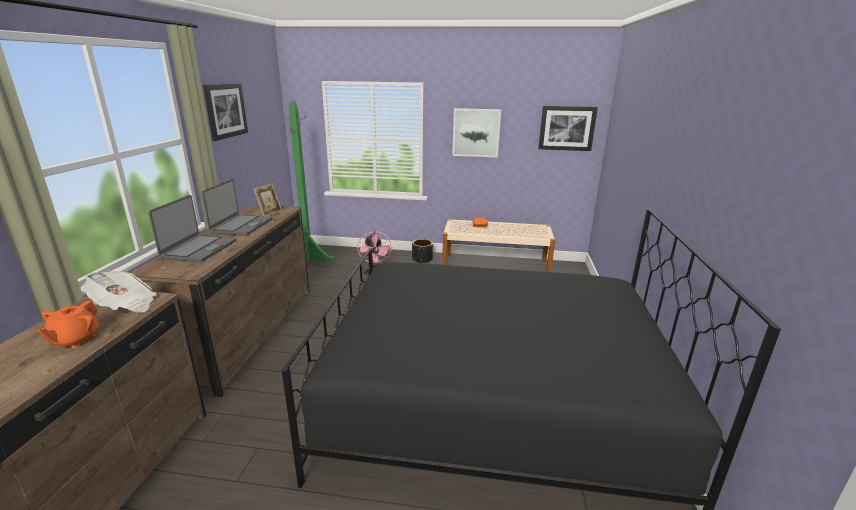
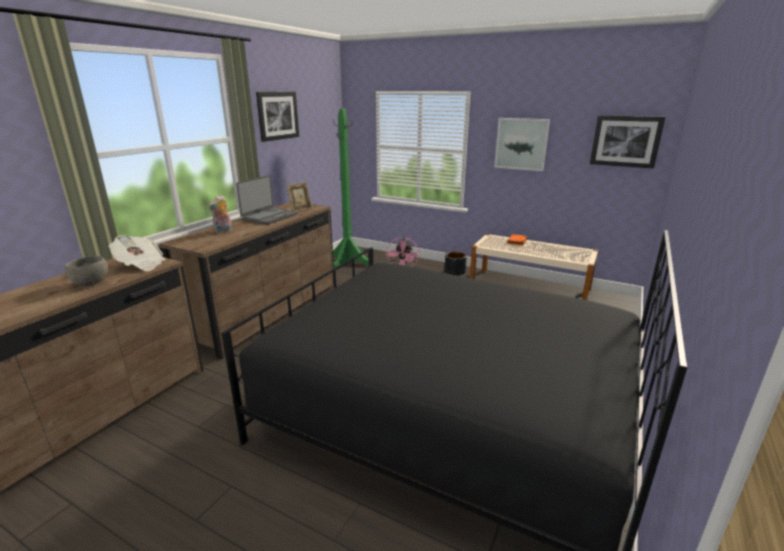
camera: 20 degrees right, 0 degrees up
(75, 340) = (91, 283): orange teapot -> grey bowl
(199, 249) = (223, 231): laptop -> plush toy

